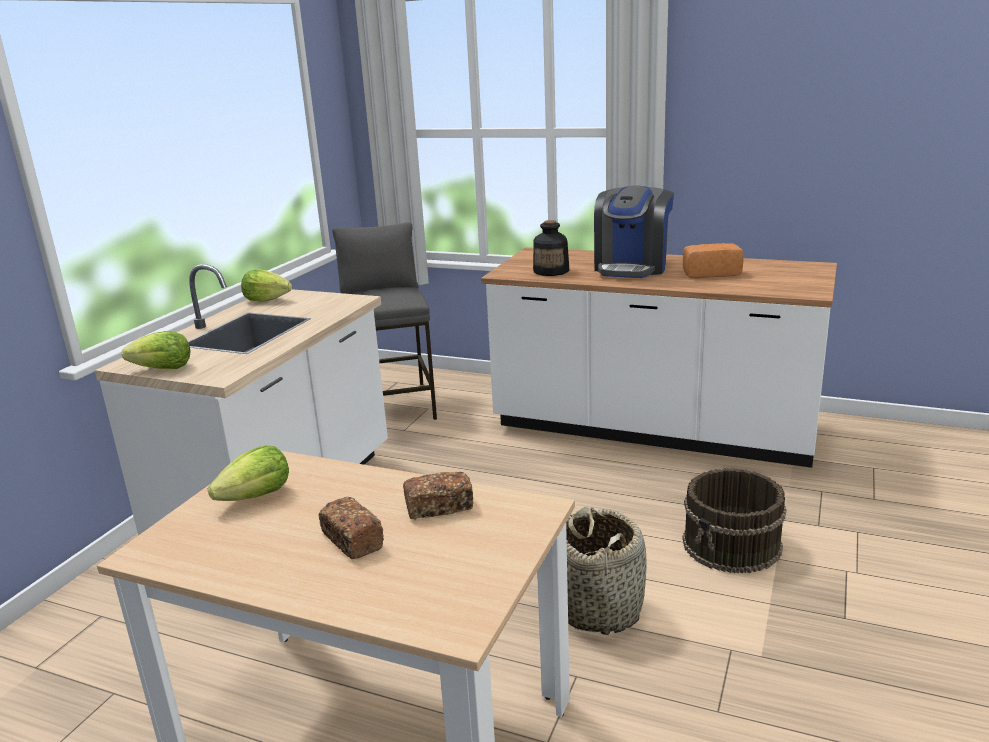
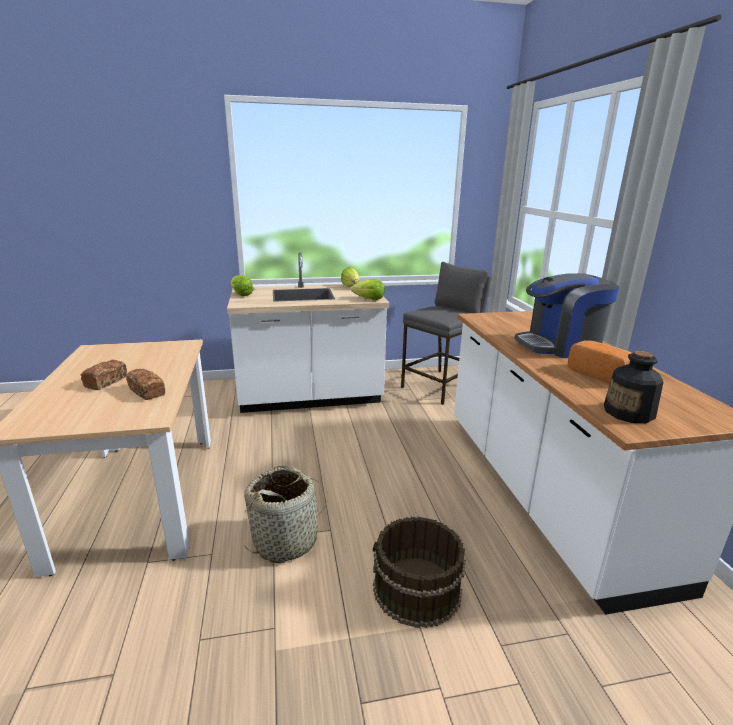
camera: 55 degrees right, 0 degrees up
(257, 496) = (148, 352): lettuce -> lettuce (369, 299)
(551, 271) = (503, 326): bottle -> bottle (629, 413)

